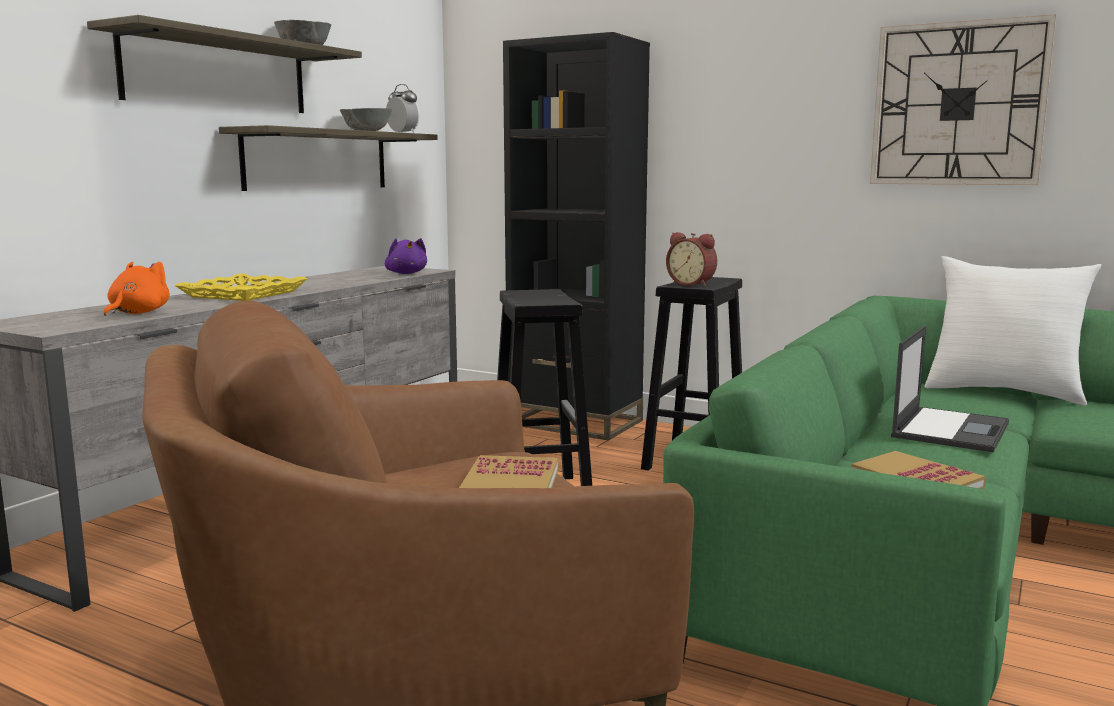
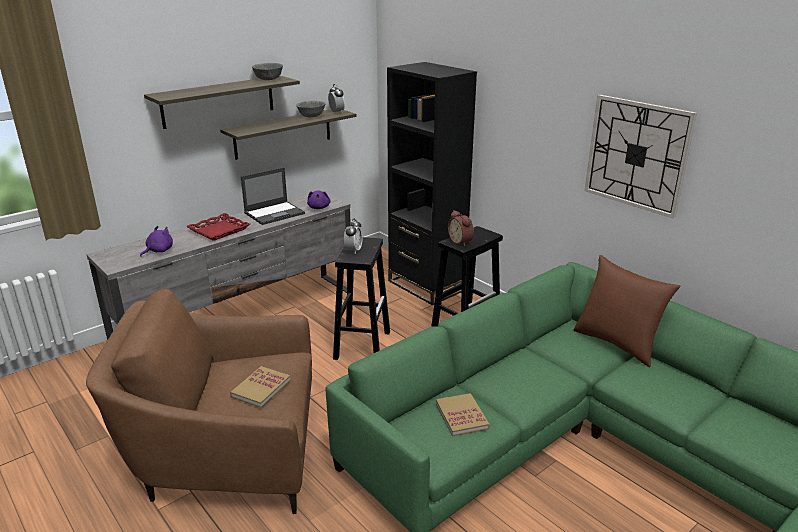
camera: 20 degrees right, 15 degrees up
(137, 313) = (158, 251): orange plush toy -> purple plush toy
(244, 294) = (219, 231): yellow tray -> red tray
(529, 298) = (353, 250): none -> alarm clock
(950, 429) = (534, 375): laptop -> laptop (275, 213)
(1003, 392) = (617, 343): white pillow -> brown pillow

